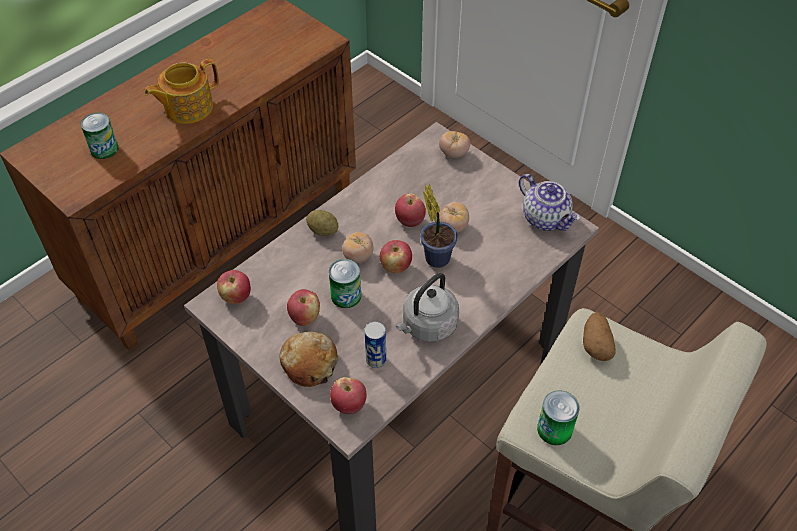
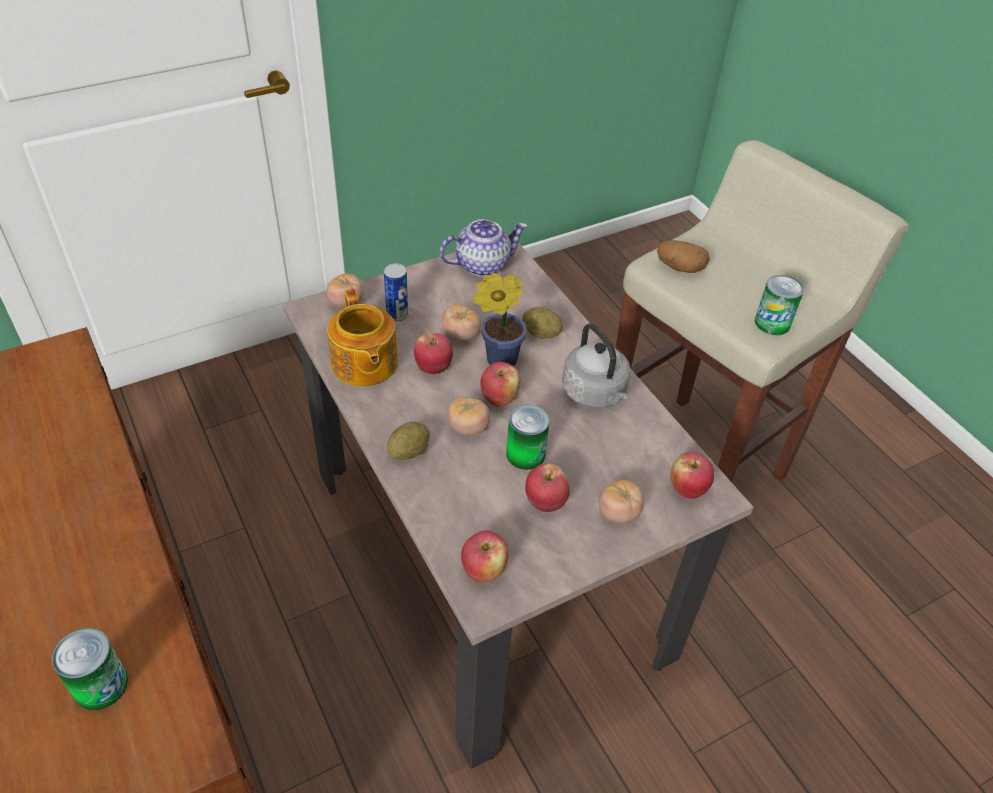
camera: 75 degrees left, 5 degrees down
(187, 107) = (84, 543): teapot -> teapot (364, 364)
(309, 364) = (618, 513): bread -> tomato
(376, 360) = (629, 450): can -> can (397, 315)
(480, 276) = (541, 334): none -> potato

